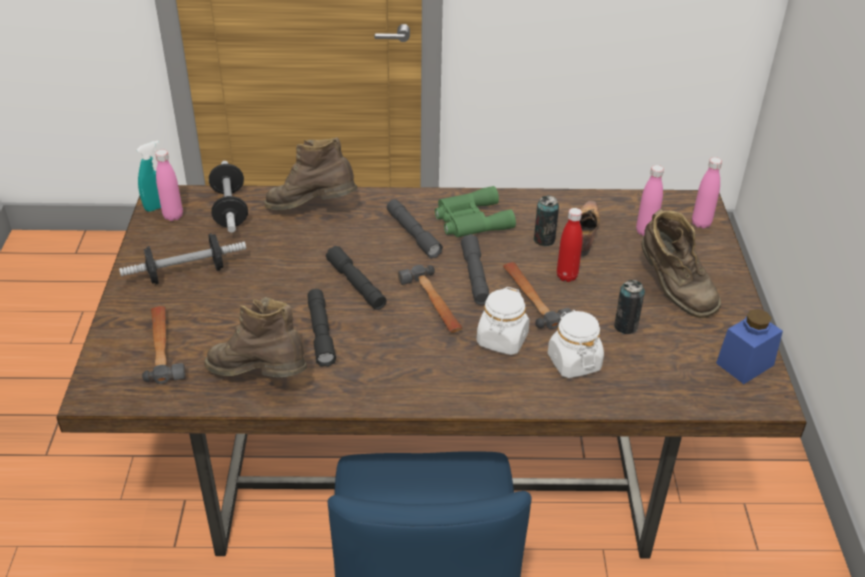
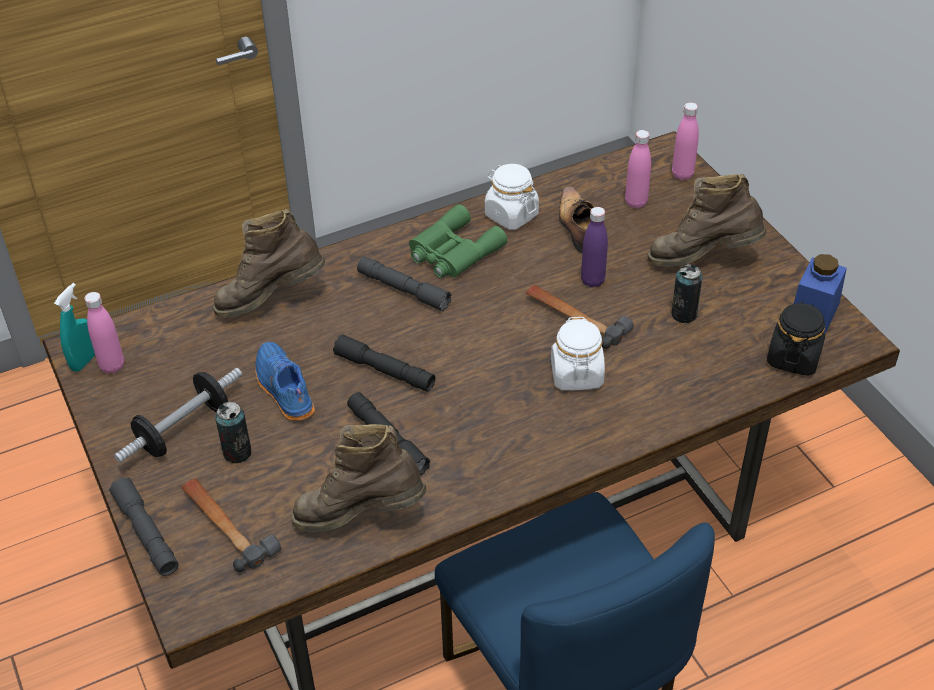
camera: 25 degrees left, 5 degrees up
(230, 209) = (174, 333): dumbbell -> none
(274, 271) = (283, 390): none -> blue shoe
(433, 304) = (481, 362): hammer -> none
(475, 276) = (501, 314): grey flashlight -> grey flashlight (146, 533)
(544, 240) = (543, 247): can -> can (237, 452)
(566, 276) = (592, 280): red bottle -> purple bottle
(573, 362) = (660, 371): white jar -> white jar (511, 215)
(673, 290) = (702, 259): brown boot -> brown boot turned 150 degrees clockwise
(699, 393) = (793, 357): none -> black jar

